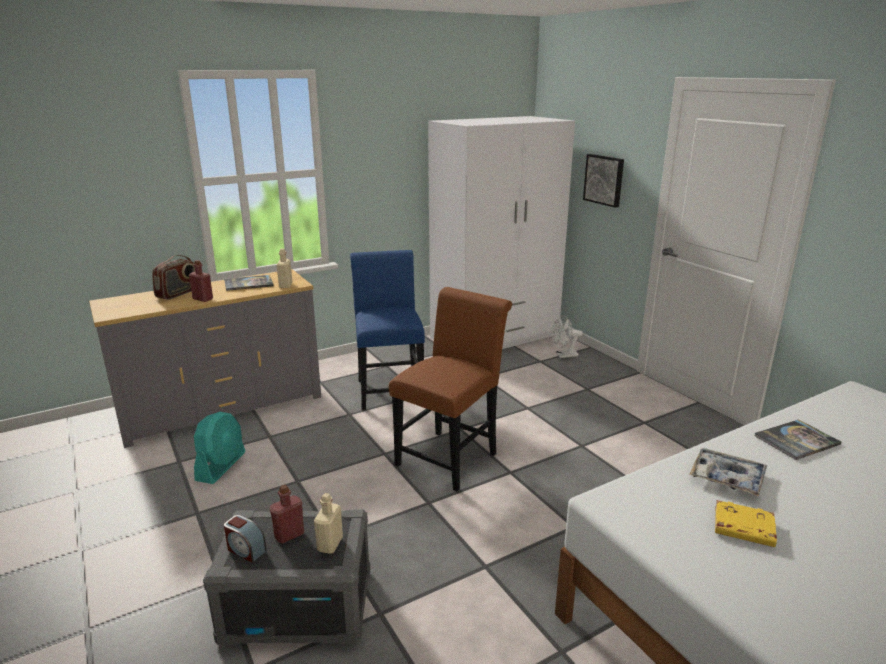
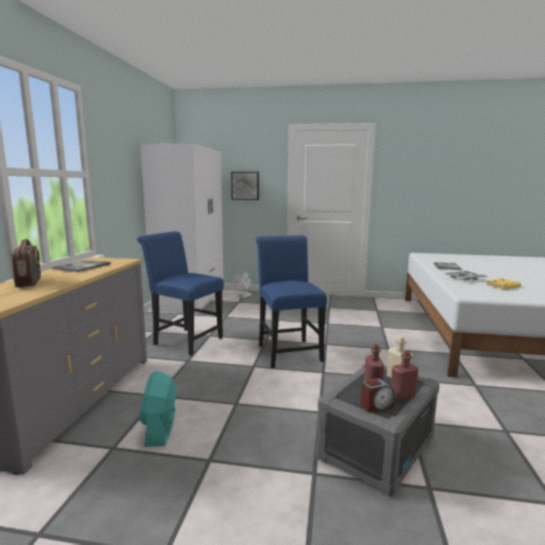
camera: 50 degrees left, 10 degrees down
(203, 299) = (72, 279): red bottle -> red bottle (402, 396)
(221, 466) = (160, 428): turquoise fan -> turquoise fan turned 150 degrees counterclockwise
(285, 285) = (119, 262): beige bottle -> none
(451, 456) = (288, 351): brown chair -> blue chair

